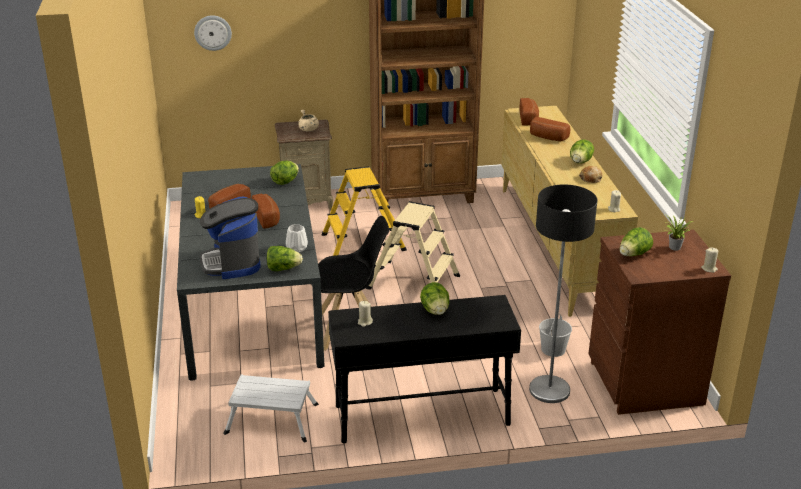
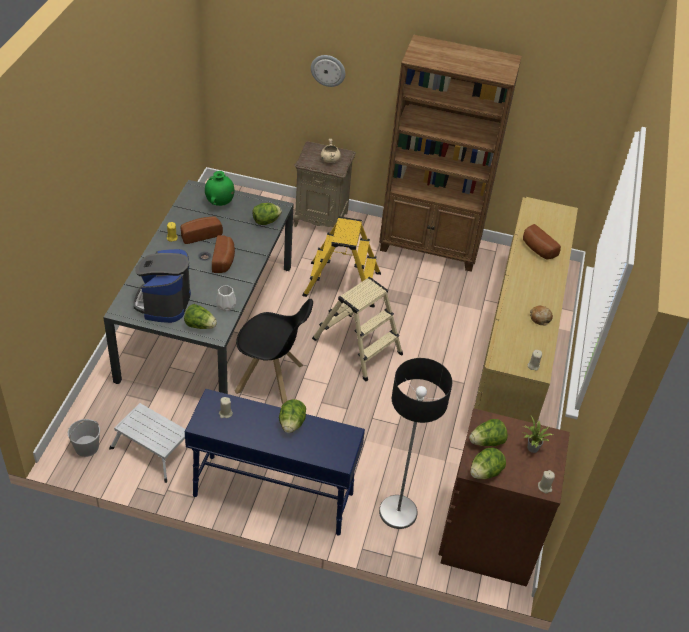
camera: 20 degrees right, 15 degrees up
(213, 32) = (259, 47): wall clock -> wall clock (328, 70)
(228, 180) = (219, 203): none -> green vase
(421, 415) = (273, 494): black console table -> blue console table
(529, 119) = (537, 218): bread -> none
(553, 349) = (431, 470): white bucket -> white bucket (86, 447)
(580, 162) = (546, 292): lettuce -> lettuce (485, 472)

